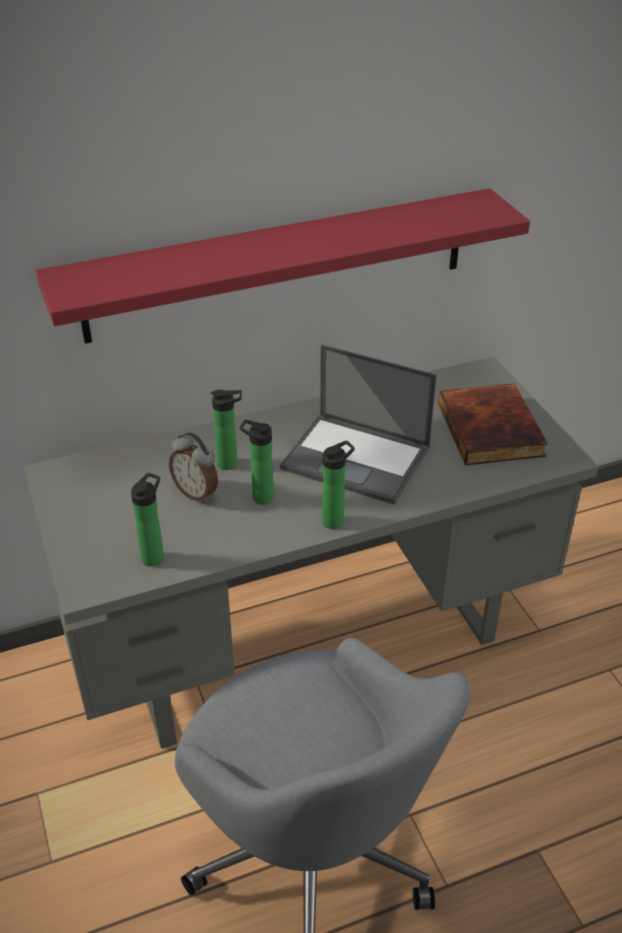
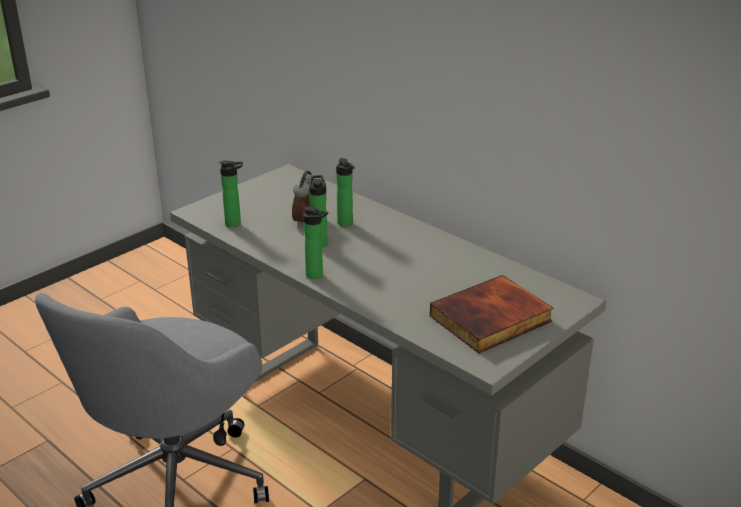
camera: 65 degrees right, 10 degrees down
(279, 265) = (444, 105): red shelf -> none
(358, 458) = (395, 268): laptop -> none

